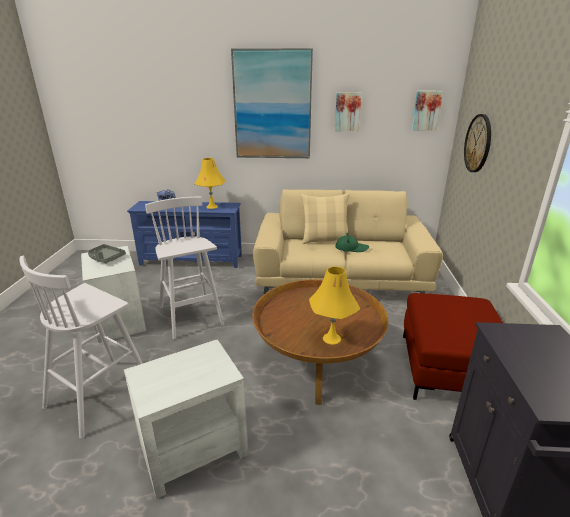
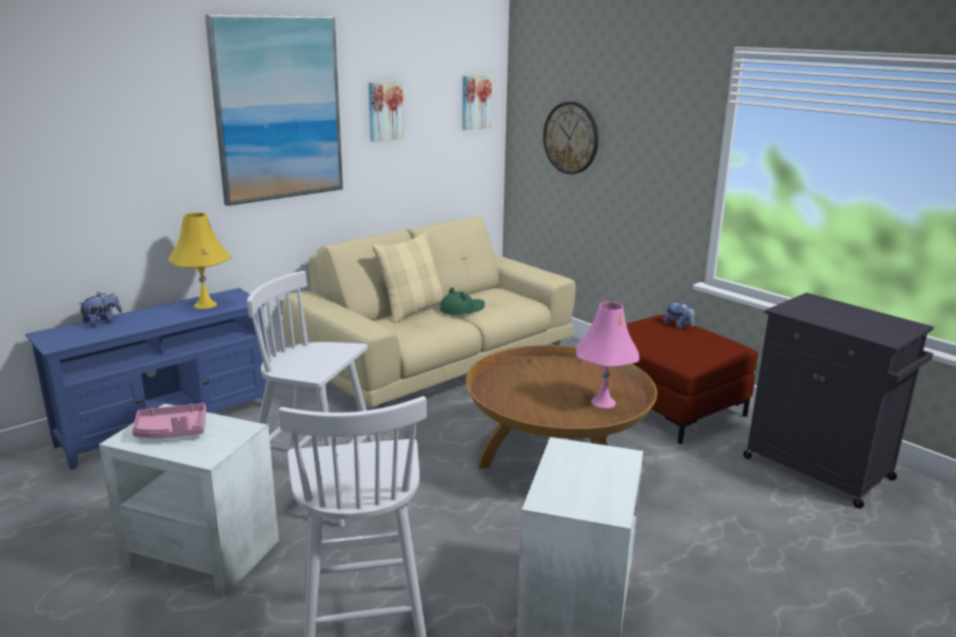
camera: 45 degrees left, 5 degrees down
(106, 258) = (172, 431): grey tray -> pink tray
(332, 338) = (603, 402): yellow table lamp -> pink table lamp
(480, 312) = (678, 326): none -> plush toy

